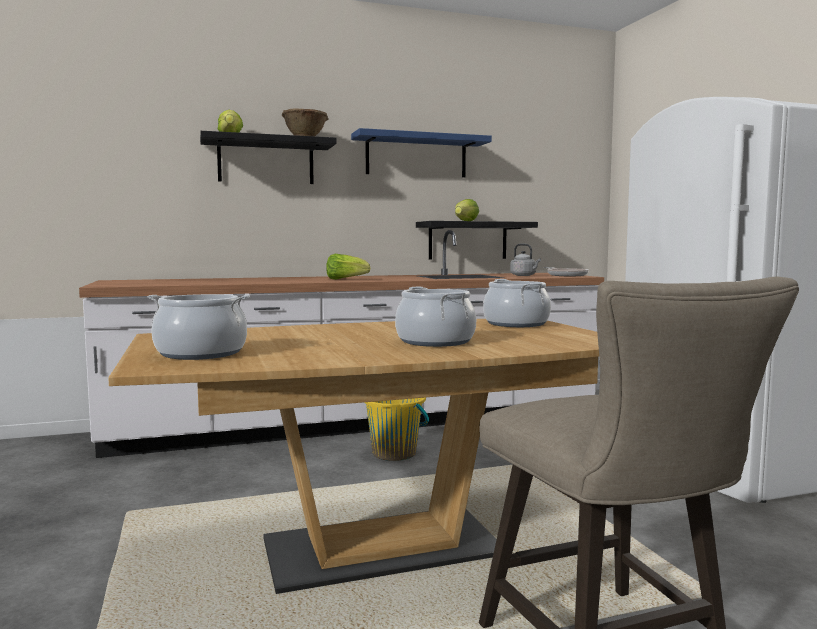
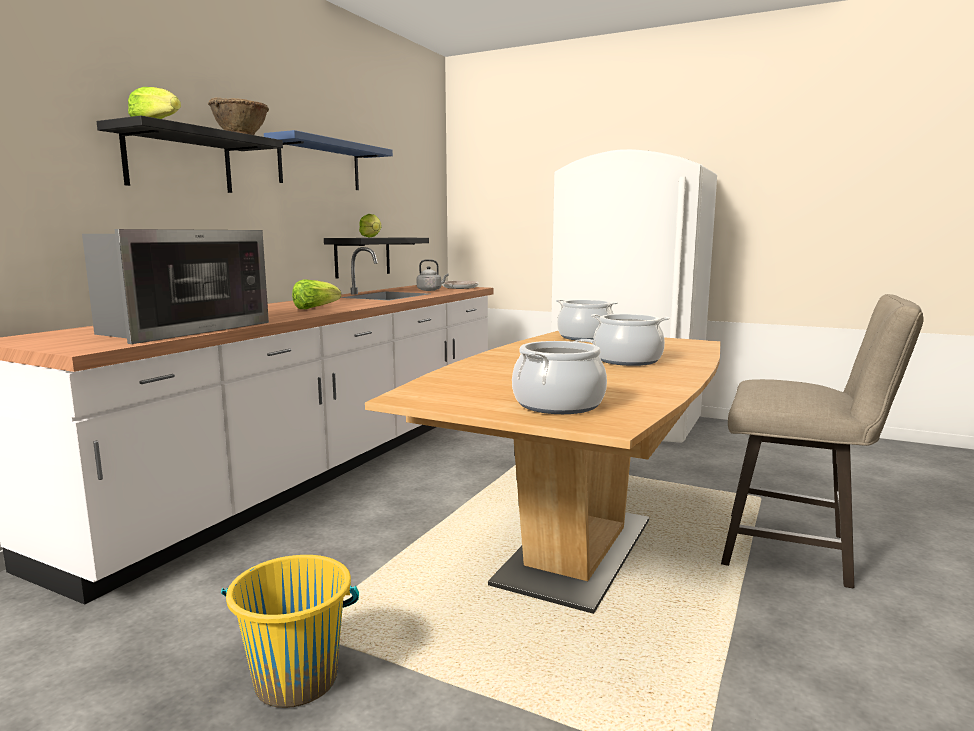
camera: 45 degrees left, 5 degrees up
(197, 282) = (180, 329): none -> microwave
(394, 453) = (418, 481): yellow bucket -> yellow bucket (296, 680)

